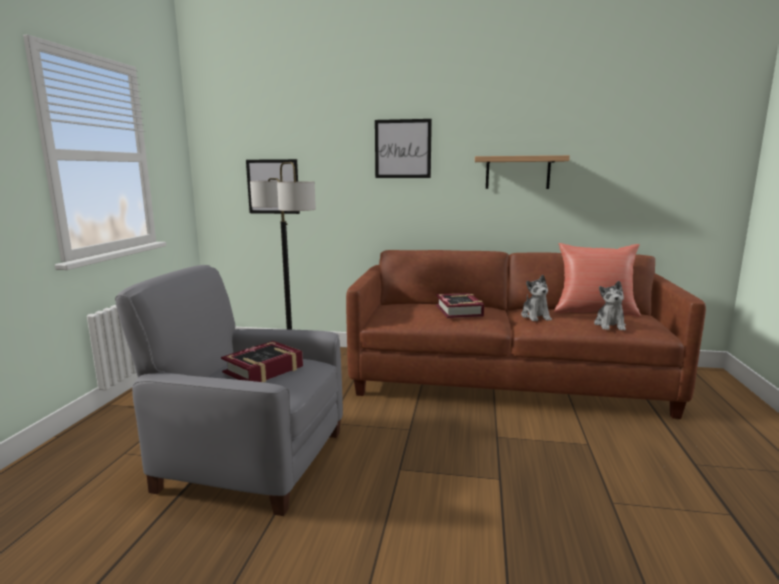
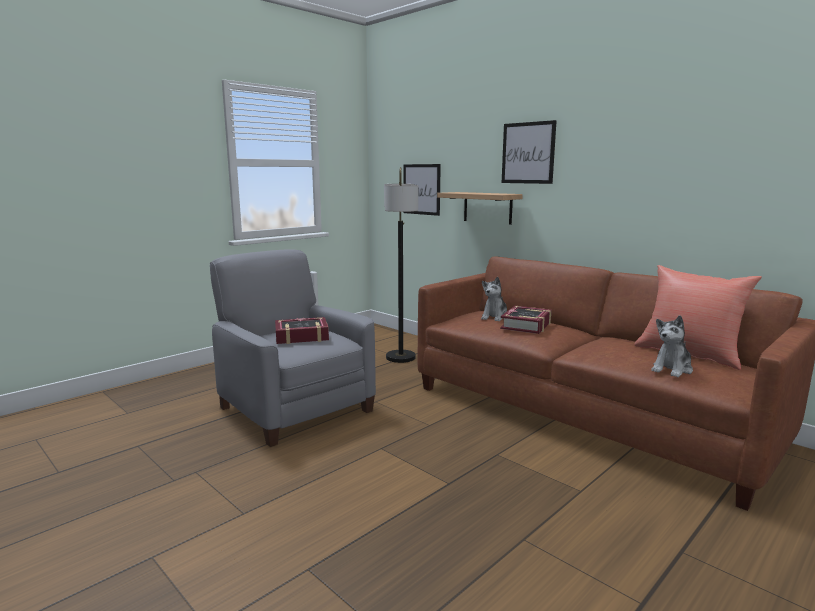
camera: 35 degrees right, 0 degrees up
(517, 172) = (644, 179): shelf -> shelf (487, 207)
(535, 316) = (602, 345): plush toy -> plush toy (495, 317)

